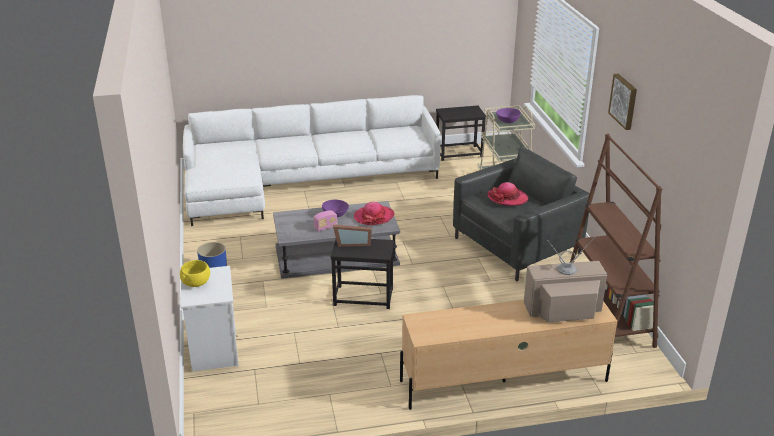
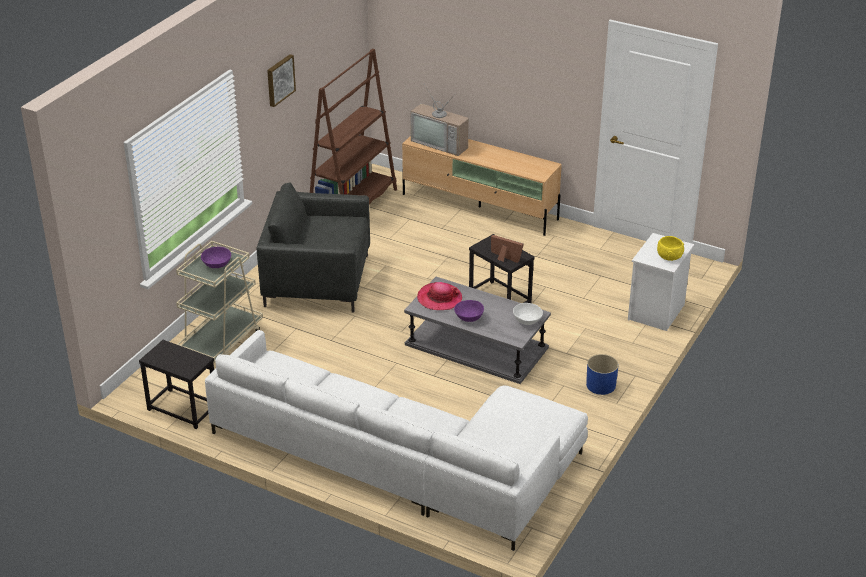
camera: 140 degrees left, 5 degrees up
(289, 230) = (527, 320): none -> white bowl
(325, 227) = (493, 308): radio -> none
(507, 198) = (326, 236): hat -> none

